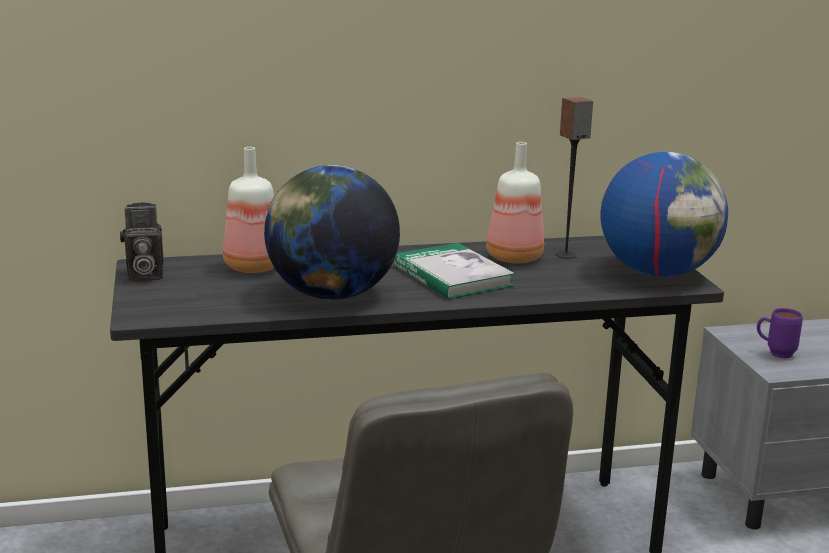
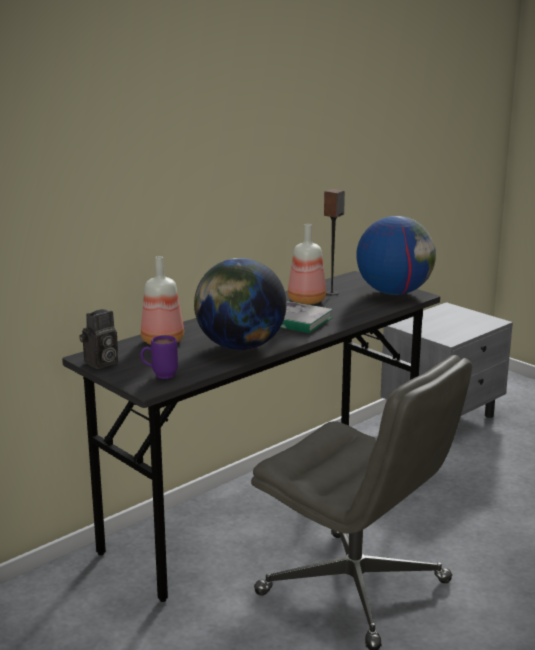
camera: 30 degrees left, 0 degrees up
(774, 353) = (436, 330): purple mug -> purple mug (159, 376)

